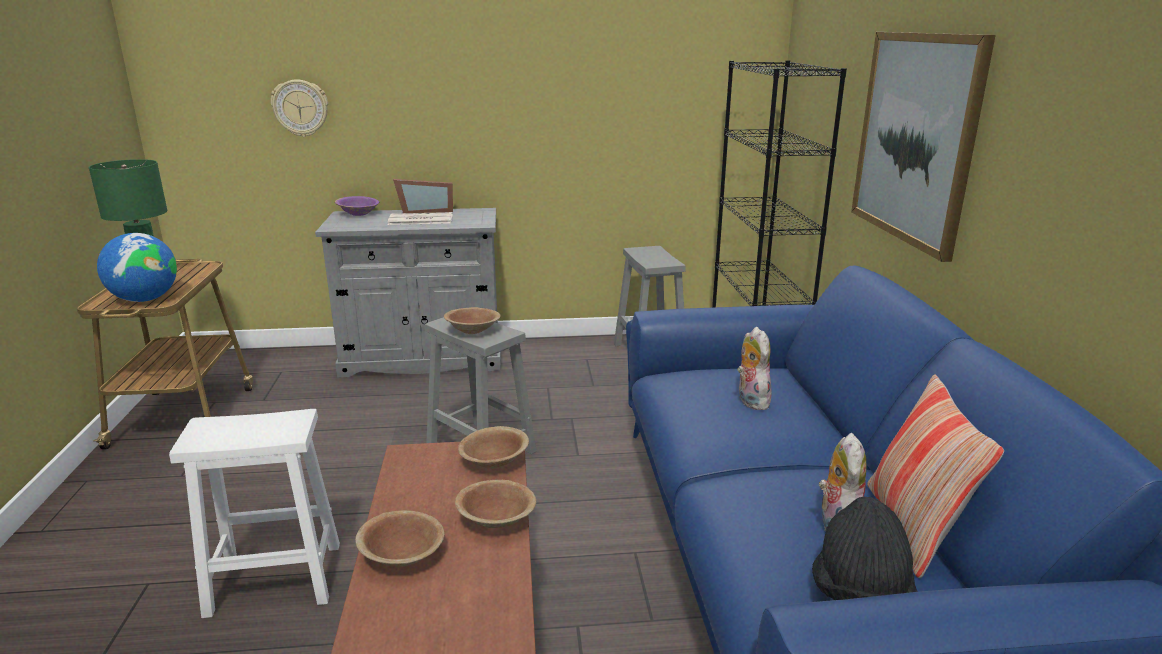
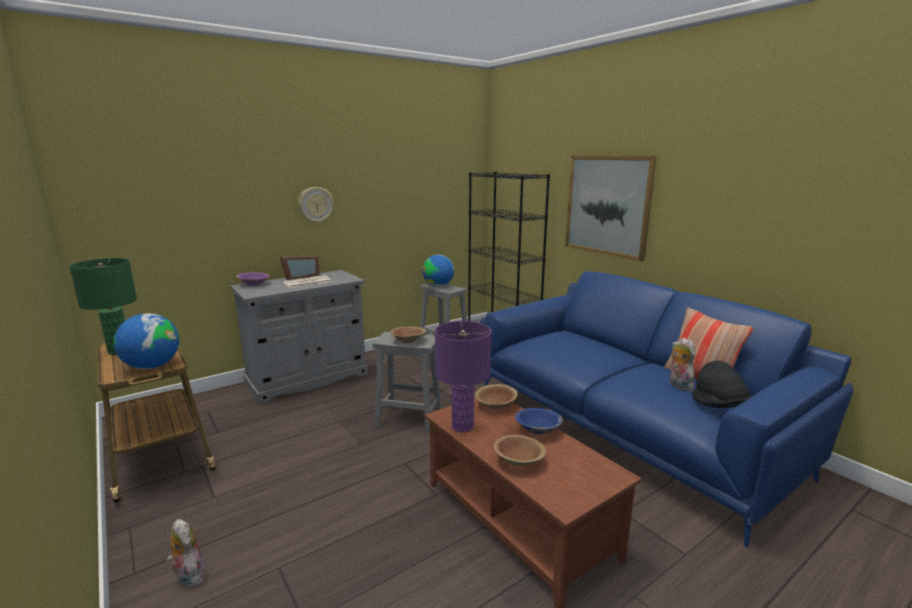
camera: 30 degrees left, 5 degrees down
(277, 578) = (370, 527): white stool -> none
(300, 108) = (202, 212): wall clock -> wall clock (315, 205)
(406, 478) = (463, 426): none -> purple table lamp
(496, 519) = (538, 429): brown bowl -> blue bowl
(648, 253) = (438, 285): none -> globe
(750, 401) = (576, 346): plush toy -> plush toy (188, 576)

